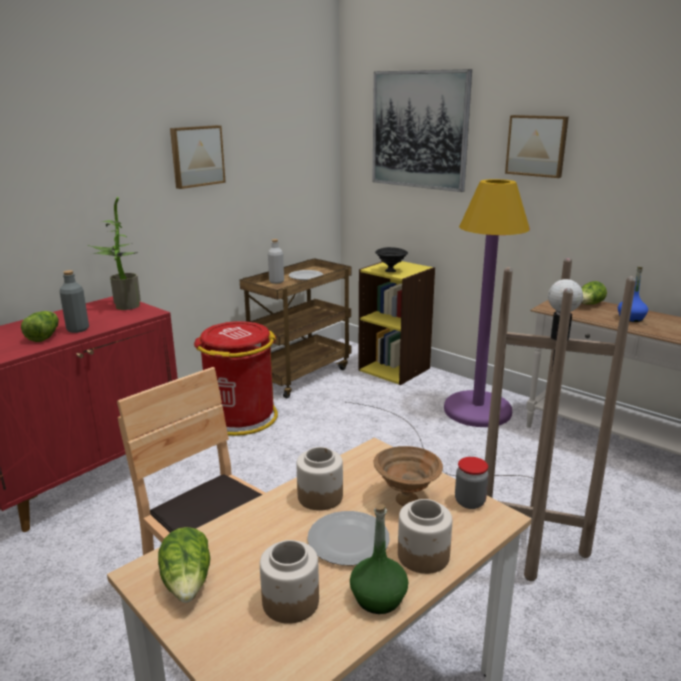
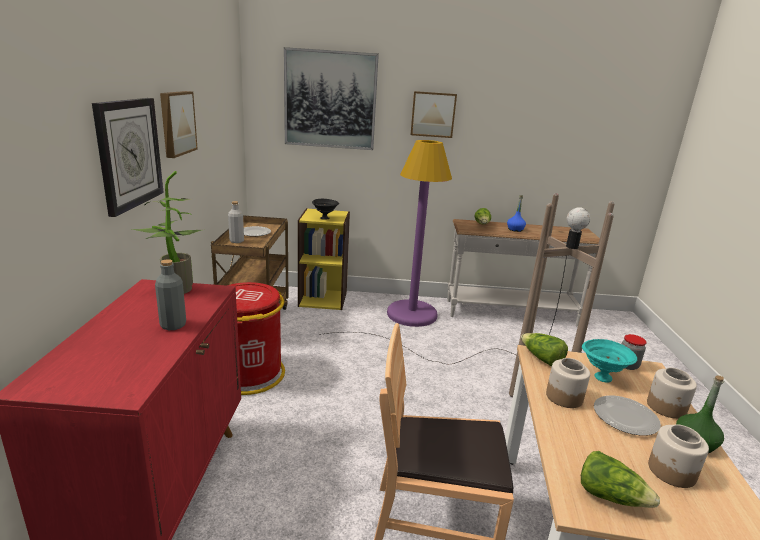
camera: 40 degrees left, 0 degrees up
(44, 336) = (148, 342): lettuce -> lettuce (541, 359)
(115, 182) = (129, 153): none -> wall clock
(405, 499) = (601, 377): brown bowl -> turquoise bowl

